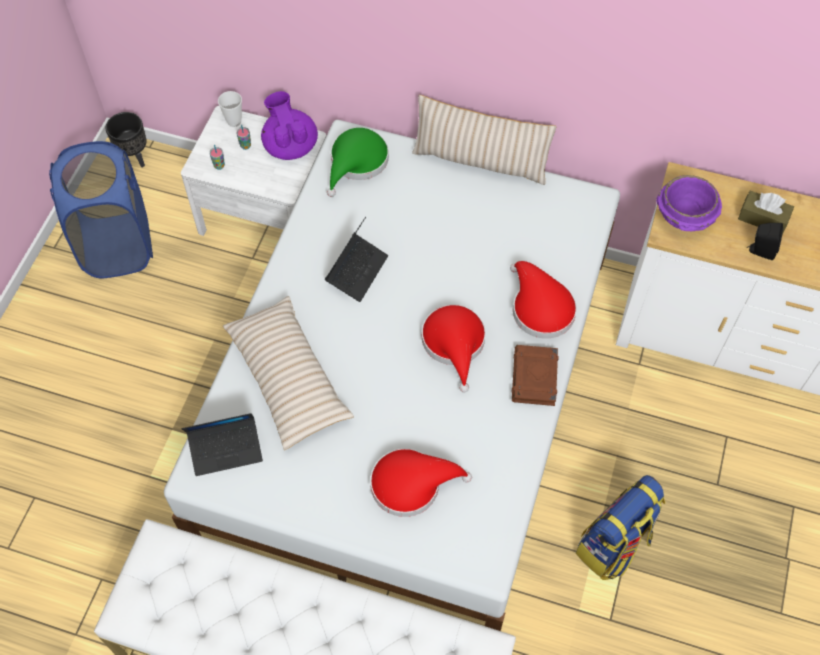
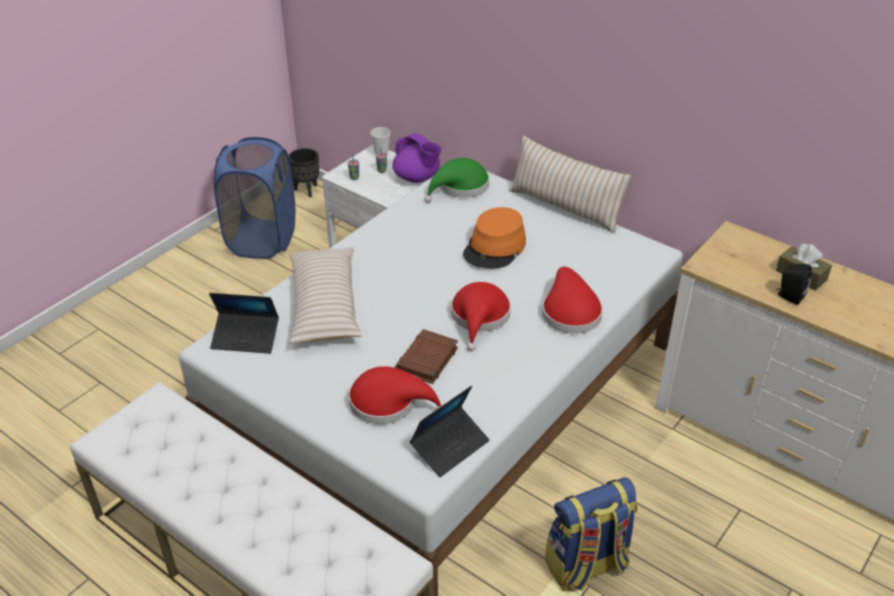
camera: 20 degrees right, 20 degrees down
(290, 146) = (417, 178): purple teapot -> purple teapot turned 135 degrees clockwise
(357, 271) = (422, 252): laptop -> laptop (450, 446)
(431, 242) = (495, 248): none -> orange hat
(535, 378) = (540, 358): brown book -> brown book (427, 360)
(684, 218) = (723, 259): purple bowl -> none

